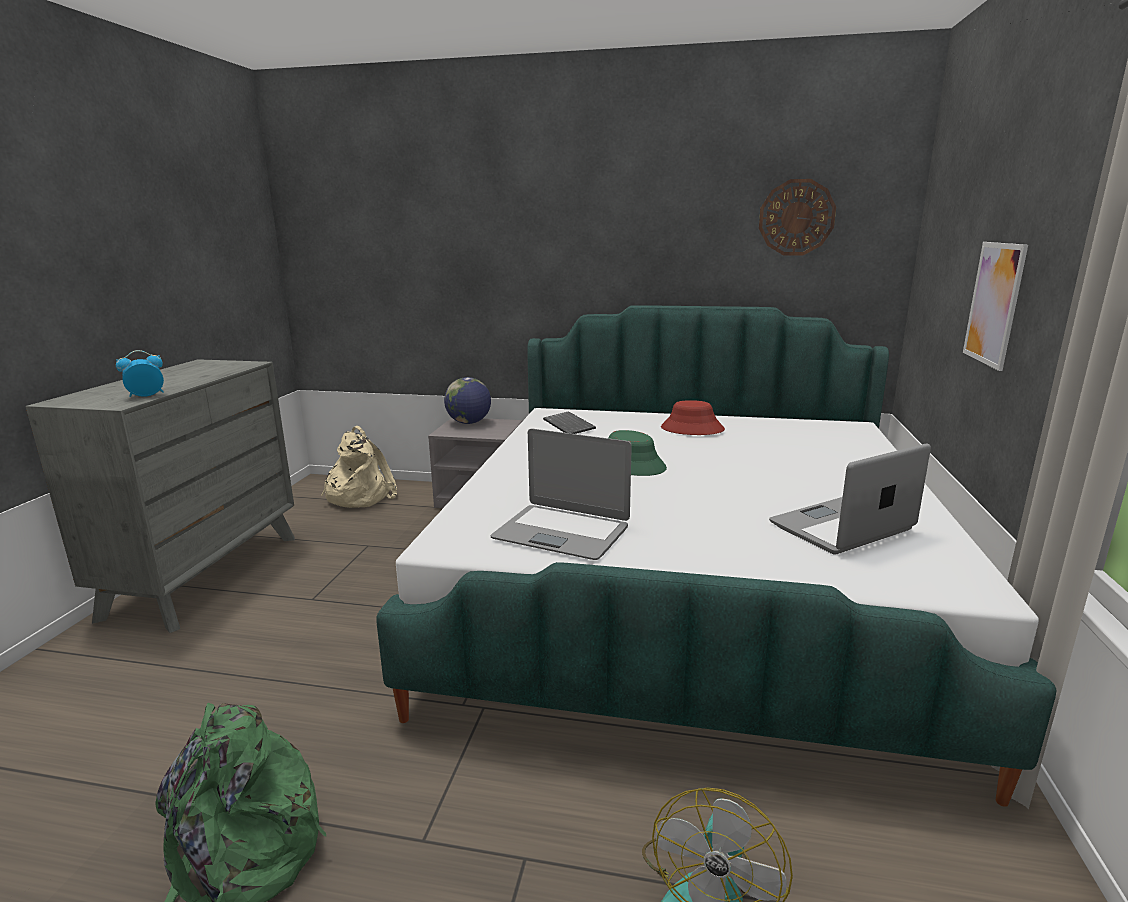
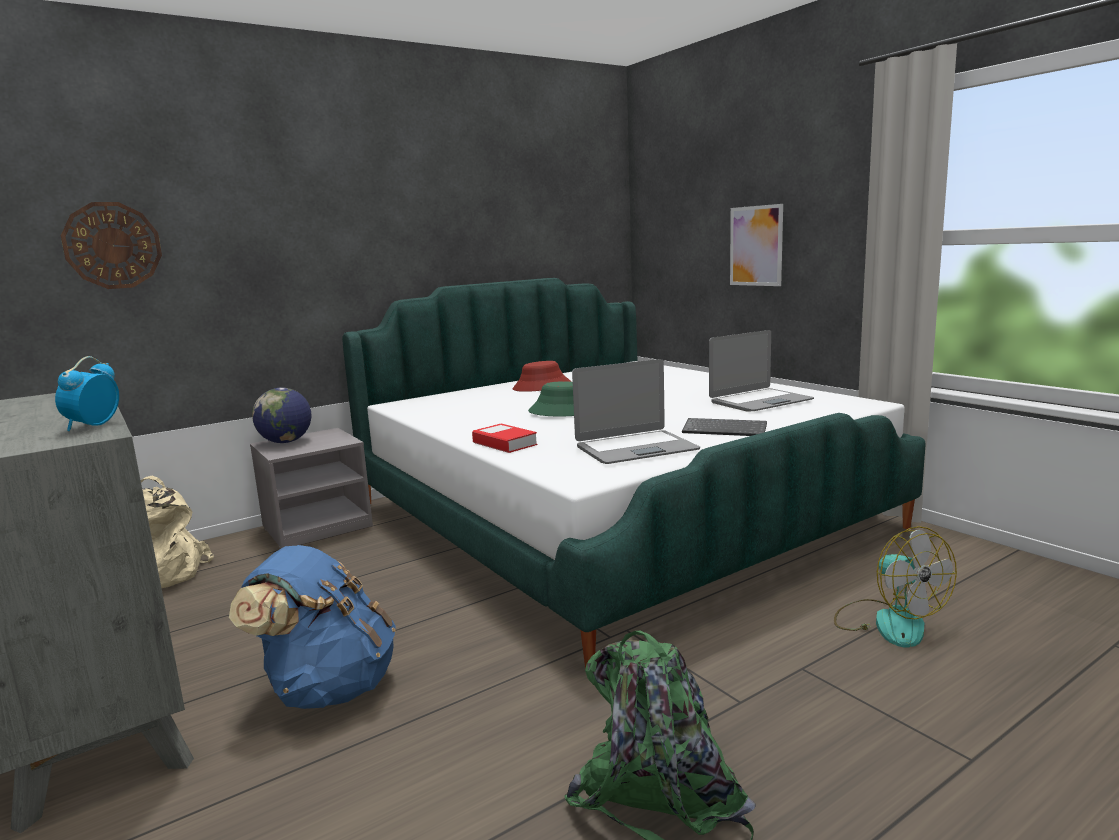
camera: 45 degrees left, 5 degrees down
(283, 625) = (328, 688): none -> blue backpack
(502, 482) = (504, 443): none -> book
(570, 425) = (442, 406): keyboard -> keyboard (725, 429)
(796, 217) = (555, 202): wall clock -> wall clock (112, 245)
(842, 528) = (760, 401): laptop -> laptop turned 135 degrees counterclockwise

